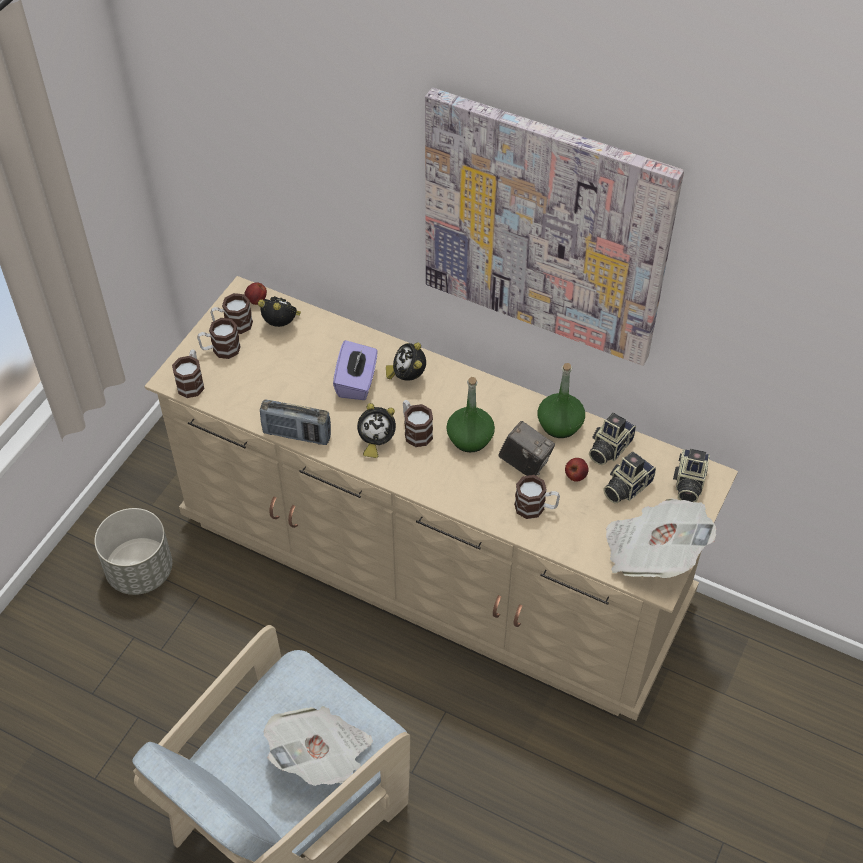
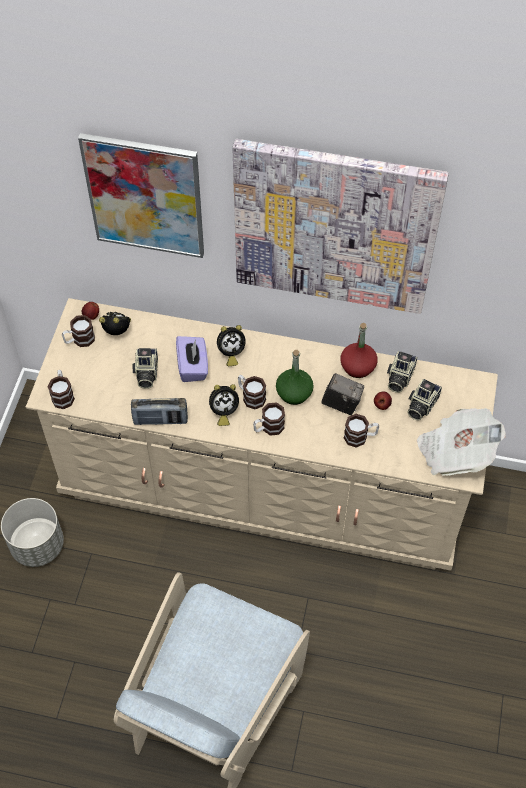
camera: 15 degrees left, 5 degrees up
(220, 349) = (76, 363): mug -> mug (268, 428)
(321, 756) = (243, 662): newspaper -> none
(328, 152) = (145, 196): none -> picture
(407, 376) = (230, 353): alarm clock -> alarm clock turned 90 degrees counterclockwise
(560, 425) = (358, 367): green bottle -> red bottle
(688, 484) = (465, 392): camera -> camera (146, 373)

